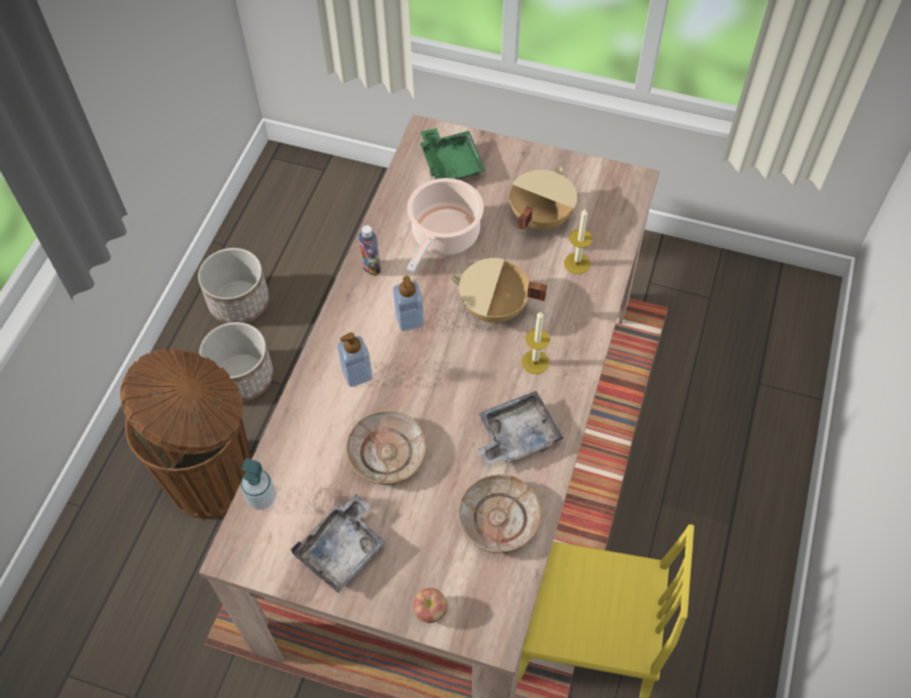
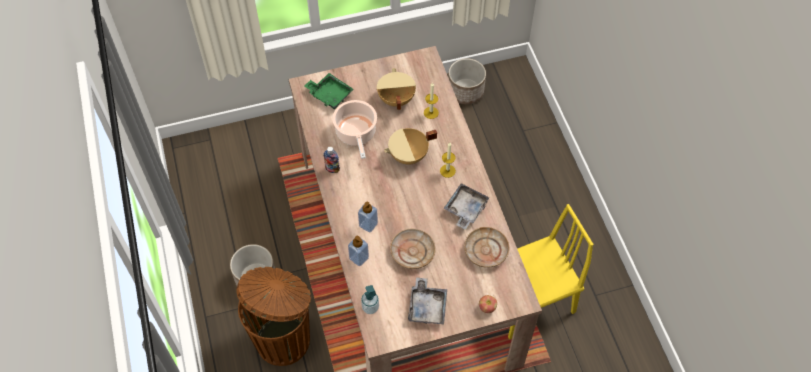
camera: 35 degrees left, 0 degrees up
(239, 302) = (221, 240): planter -> planter (466, 91)
(409, 320) = (372, 184): soap dispenser -> soap dispenser (359, 258)

